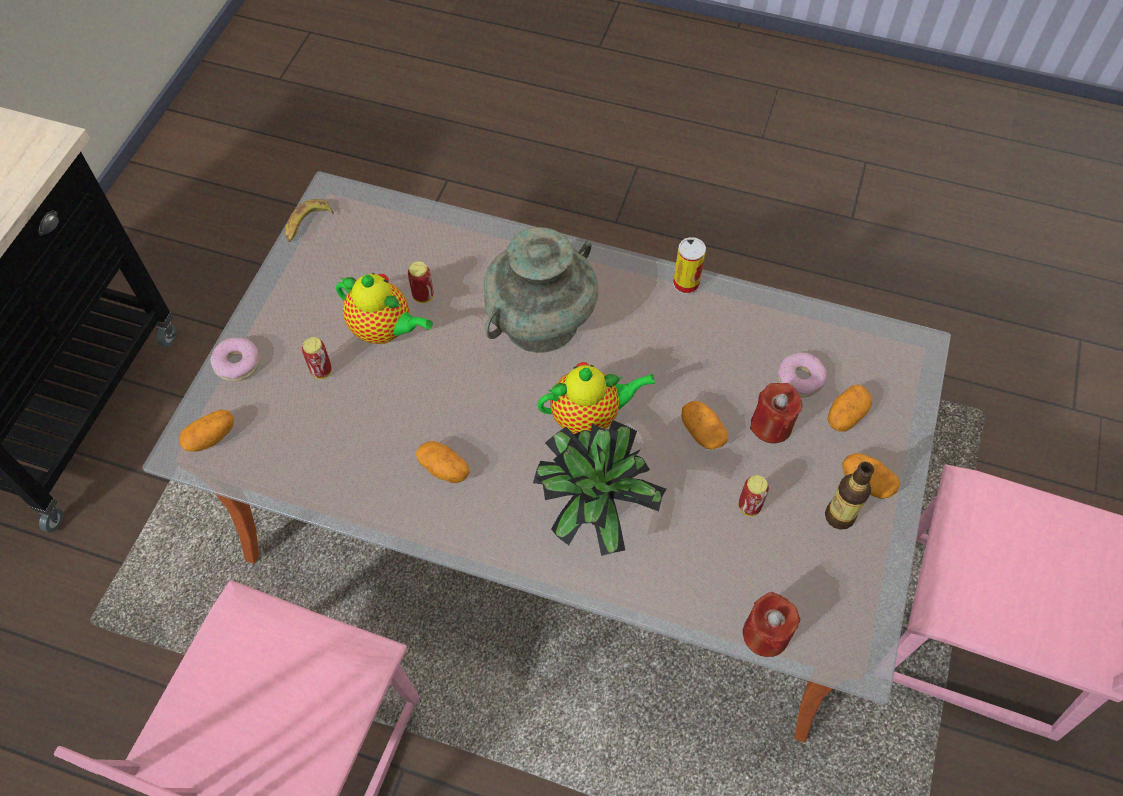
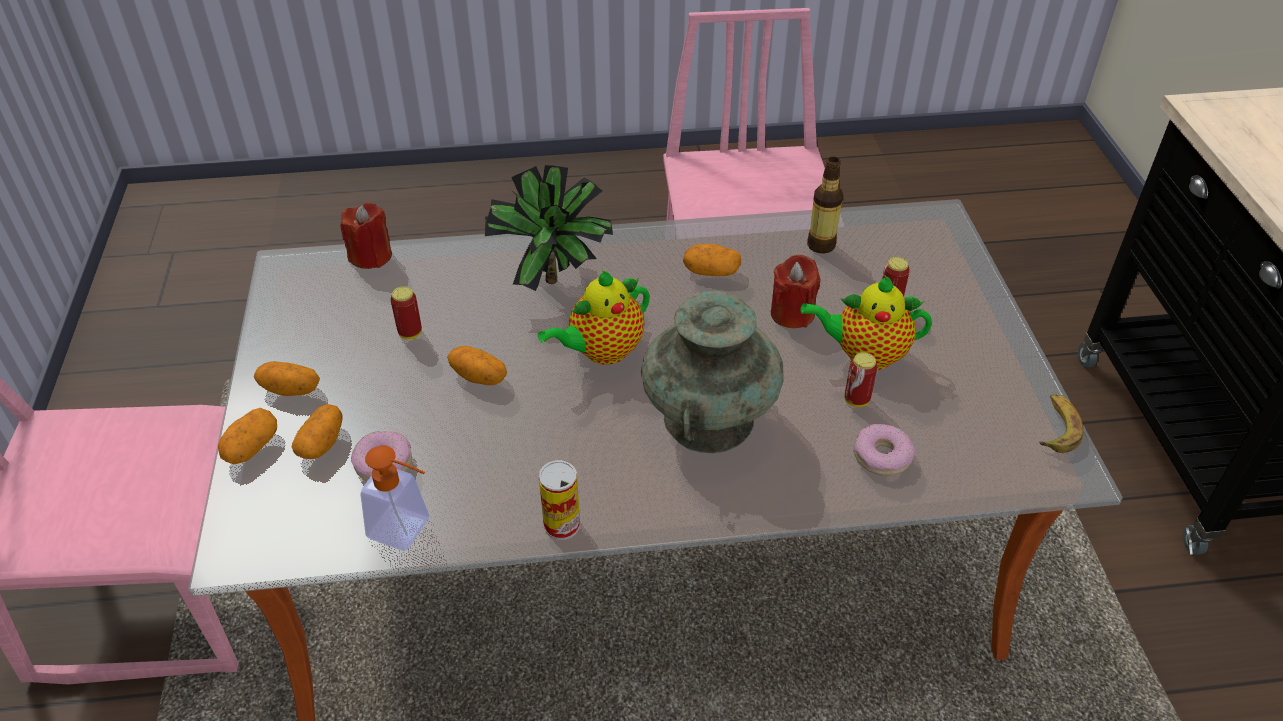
camera: 155 degrees right, 15 degrees down
(211, 437) = (929, 230): potato -> potato (251, 447)
(237, 363) = (971, 283): donut -> donut (882, 456)
(771, 425) = (405, 406): red candle -> red candle (792, 313)
(793, 317) = (408, 532): none -> soap dispenser
(839, 516) = (316, 353): bottle -> bottle (821, 245)

